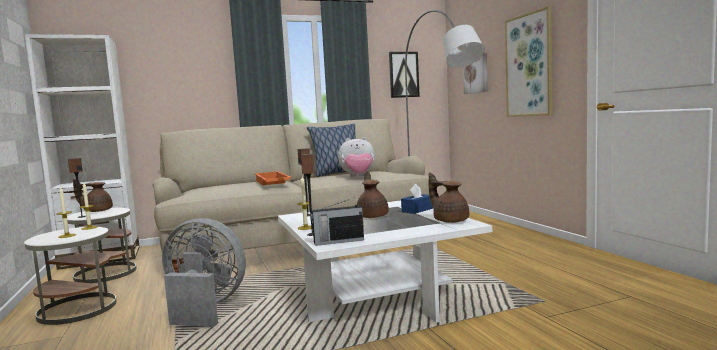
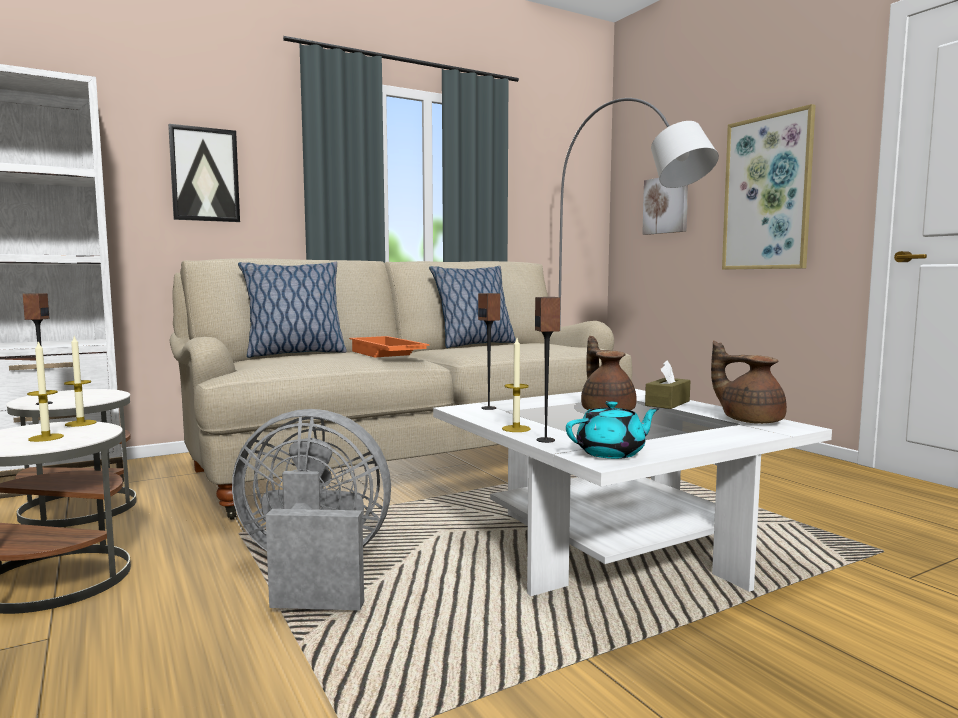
camera: 10 degrees left, 0 degrees up
(97, 211) = (66, 394): brown teapot -> none
(222, 184) = (294, 354): none -> pillow
(337, 241) = (612, 453): radio -> turquoise teapot
(358, 176) = (522, 349): plush toy -> none
(403, 74) = (552, 199): picture -> picture (204, 175)
(417, 210) = (667, 403): blue tissue box -> brown tissue box

